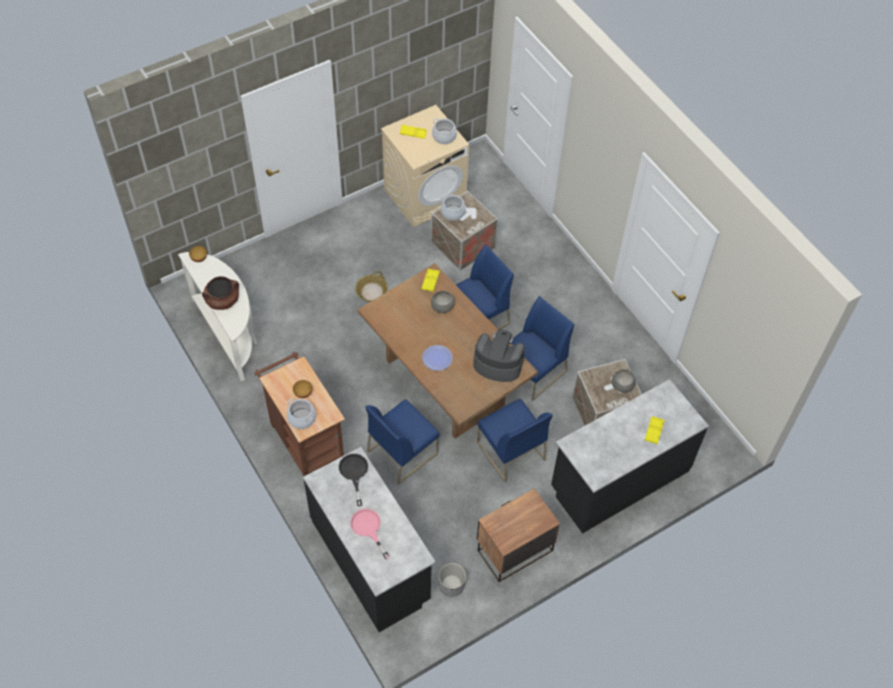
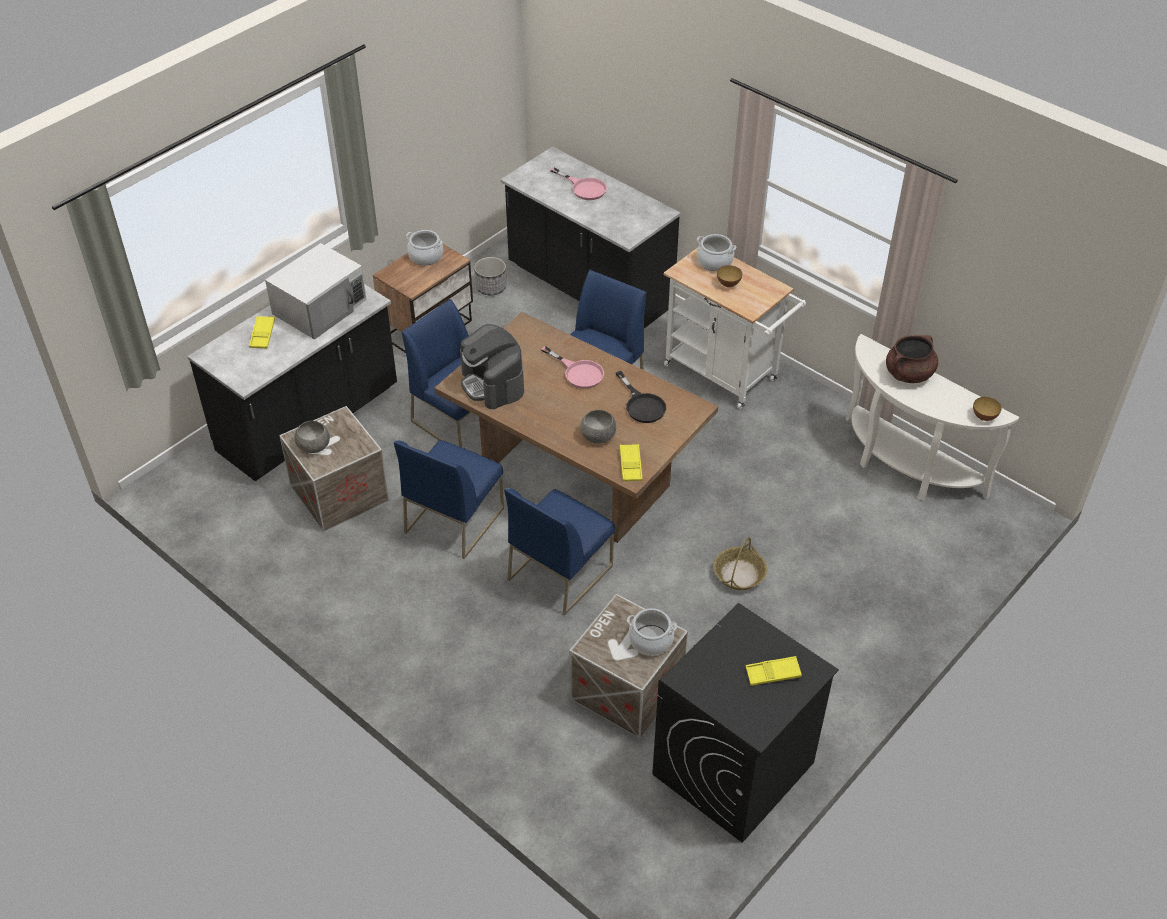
camera: 165 degrees right, 10 degrees down
(305, 440) = (726, 375): brown cart -> white cart
(354, 473) = (624, 225): black frying pan -> black frying pan (642, 405)
(425, 195) = (733, 769): beige washing machine -> black washing machine
(437, 358) = (578, 372): plate -> pink frying pan
(444, 137) = (711, 681): cooking pot -> cooking pot (426, 256)
(497, 364) = (493, 383): coffee machine -> coffee machine turned 60 degrees clockwise
(609, 448) = (320, 307): none -> white microwave

